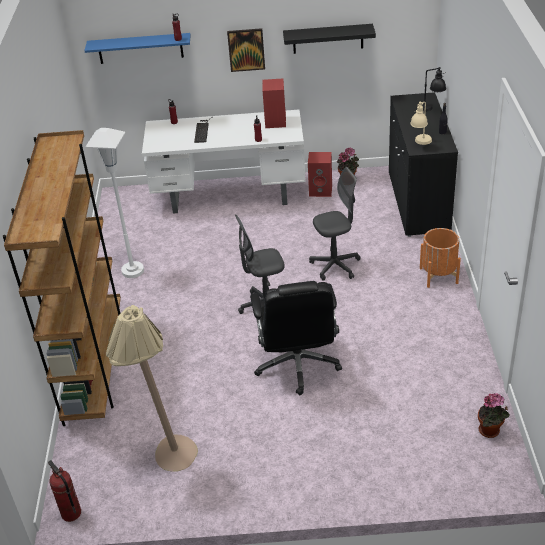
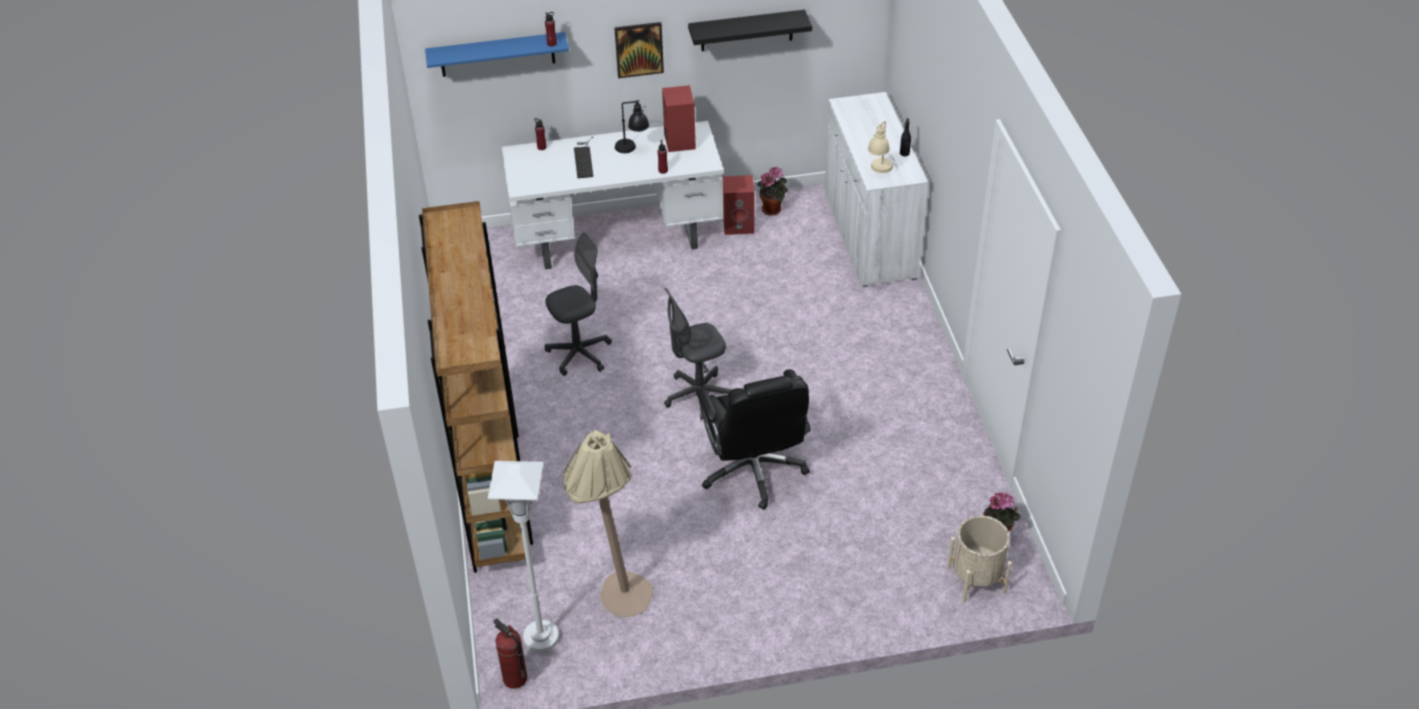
camera: 10 degrees left, 5 degrees up
(133, 271) = (511, 356): white floor lamp -> white floor lamp (541, 637)
(335, 266) = (777, 333): grey office chair -> grey office chair (579, 354)
(418, 202) = (869, 236): black cabinet -> white cabinet
(430, 109) = (884, 119): black table lamp -> black table lamp (633, 149)
(438, 275) = (910, 339): orange planter -> none
(468, 465) = (976, 579): none -> beige planter

